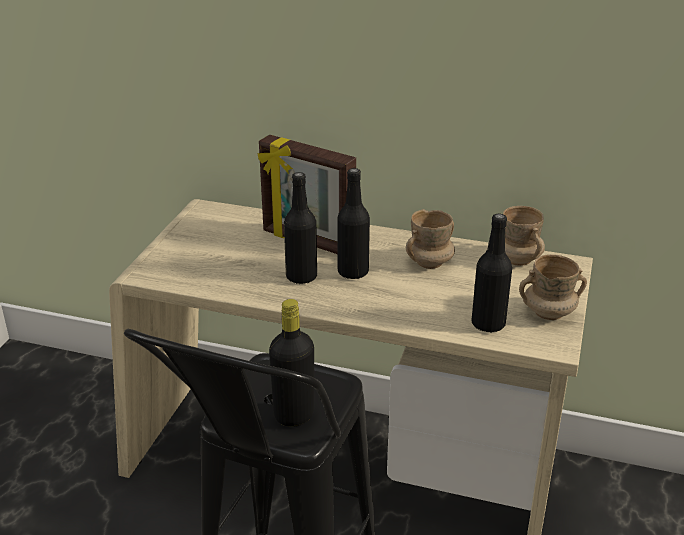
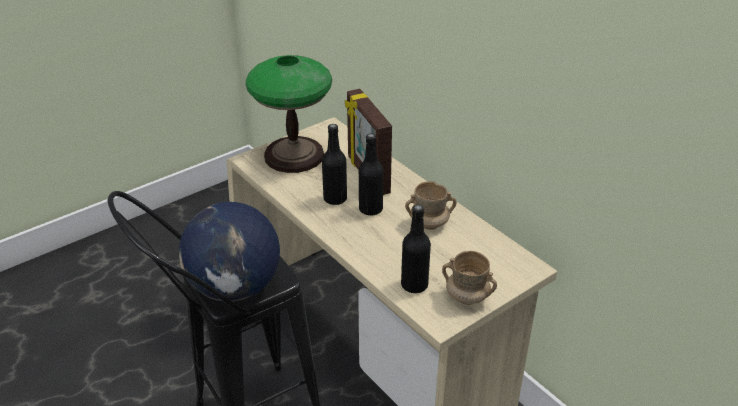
camera: 35 degrees right, 5 degrees up
(196, 251) = (293, 155): none -> table lamp
(294, 415) = (235, 288): black bottle -> globe
(518, 259) = (496, 248): beige mug -> none

